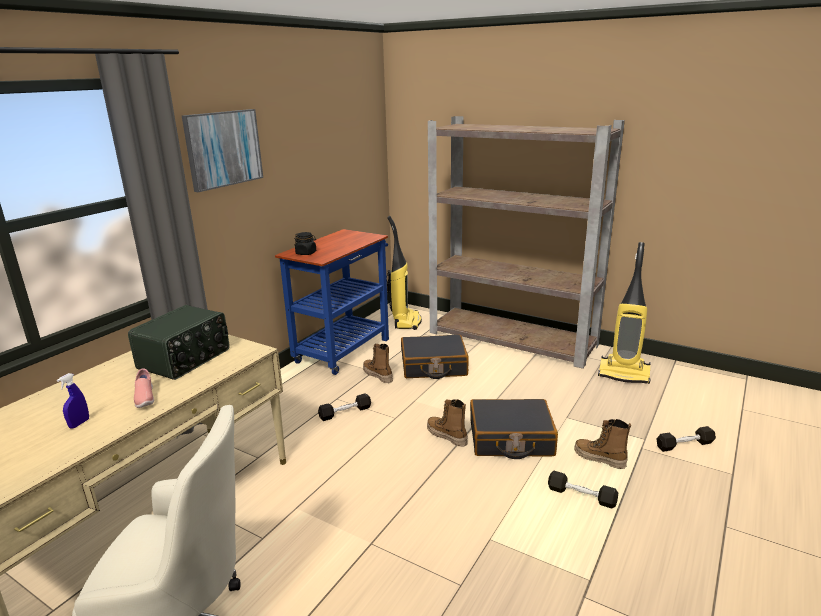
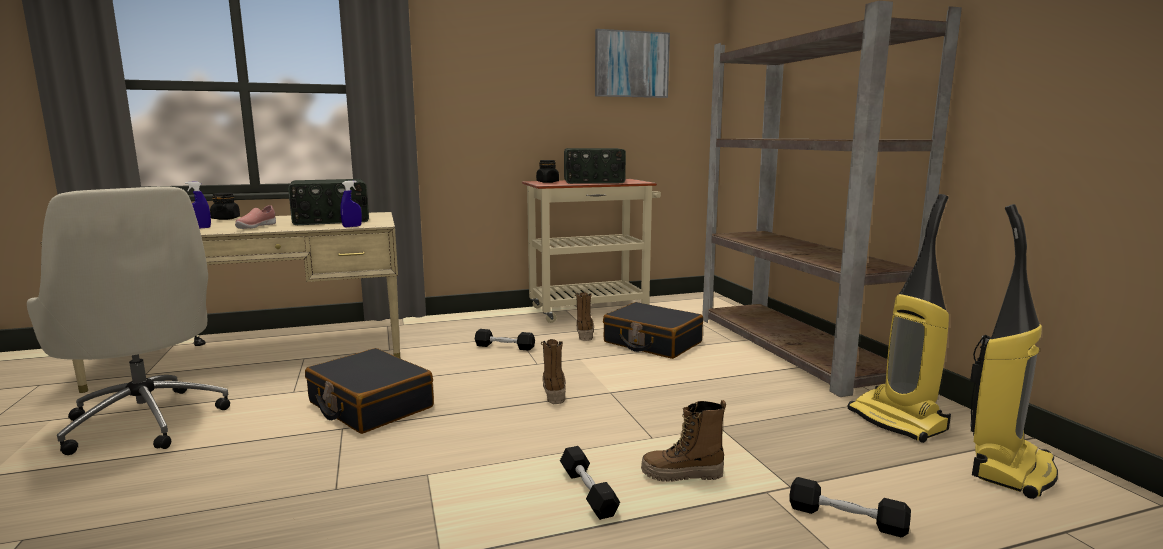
camera: 40 degrees right, 10 degrees down
(44, 396) = (226, 219): none -> black jar
(223, 149) = (472, 61): picture -> picture (631, 64)
(240, 362) = (352, 226): none -> blue spray bottle
(339, 244) = (594, 182): none -> radio
(343, 350) = (590, 310): blue cart -> beige cart
(406, 321) = (694, 307): vacuum cleaner -> vacuum cleaner (1009, 469)
(510, 439) = (612, 418): black suitcase -> black suitcase (370, 405)
(599, 459) = (682, 475): boot -> boot turned 75 degrees counterclockwise

